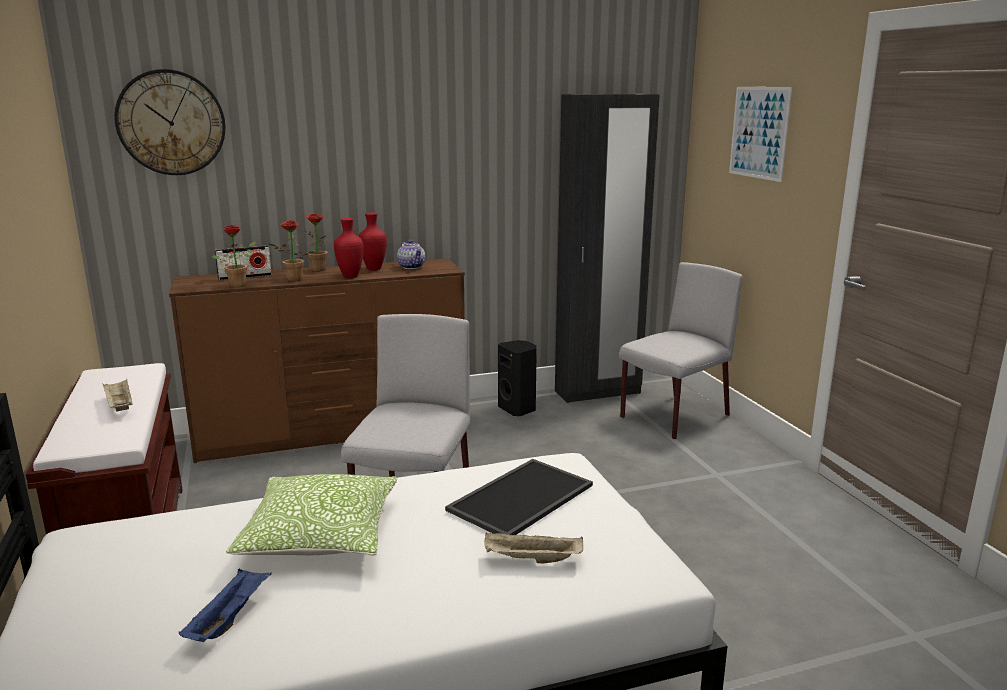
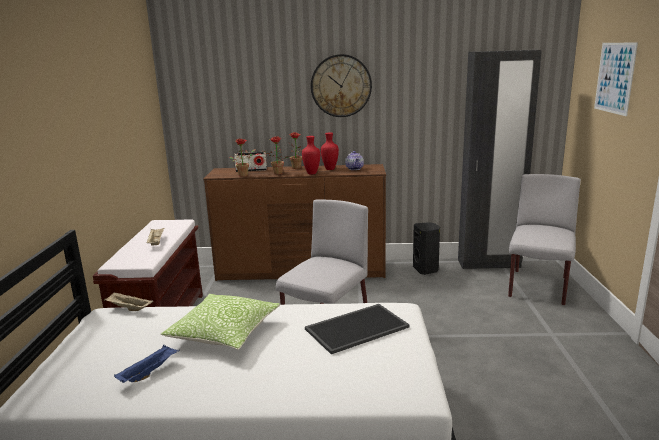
camera: 20 degrees right, 0 degrees up
(171, 123) = (215, 76): wall clock -> wall clock (341, 86)
(531, 560) = (338, 369): beige tray -> beige tray (128, 309)
(673, 417) = (538, 288): grey chair -> grey chair turned 45 degrees counterclockwise

